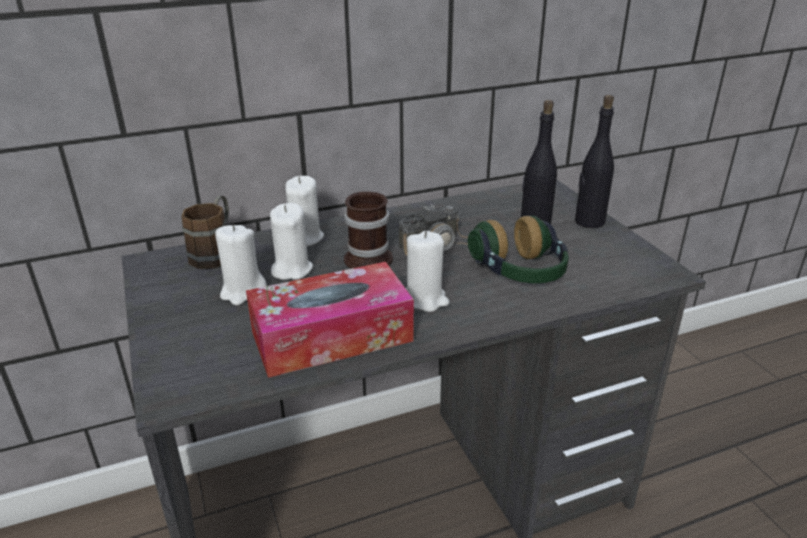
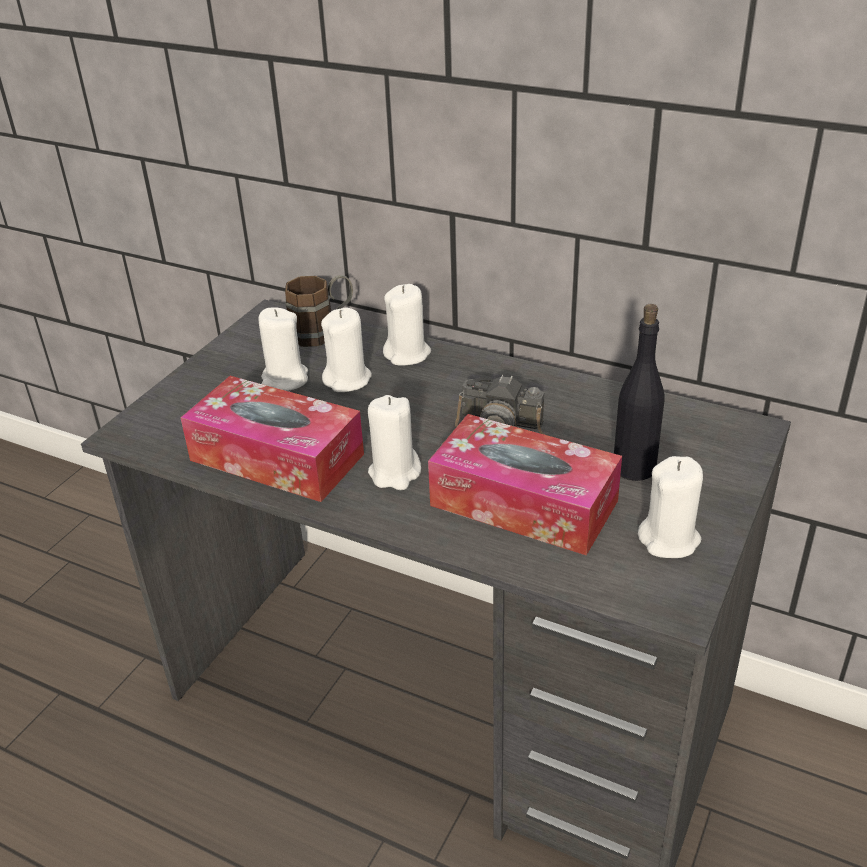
camera: 50 degrees right, 5 degrees up
(369, 256) = (425, 403): mug -> none
(520, 272) = (523, 503): headphones -> tissue box
(589, 221) = (713, 496): black bottle -> none
(609, 249) = (669, 540): none -> white candle

